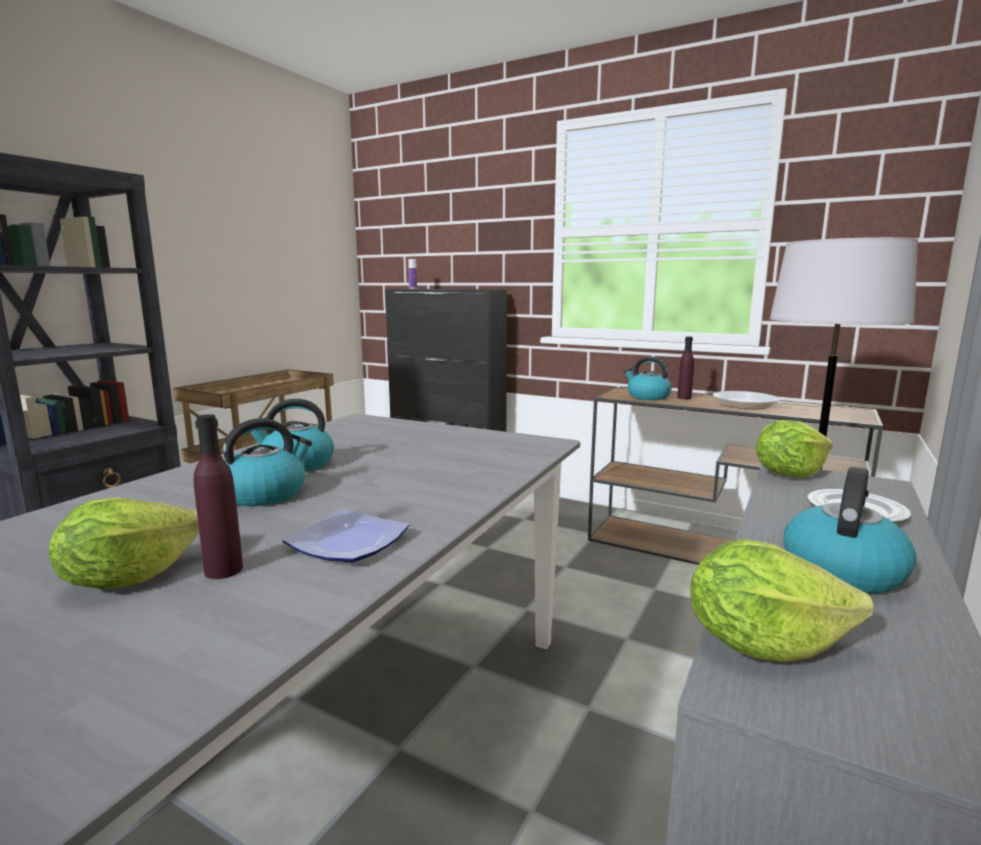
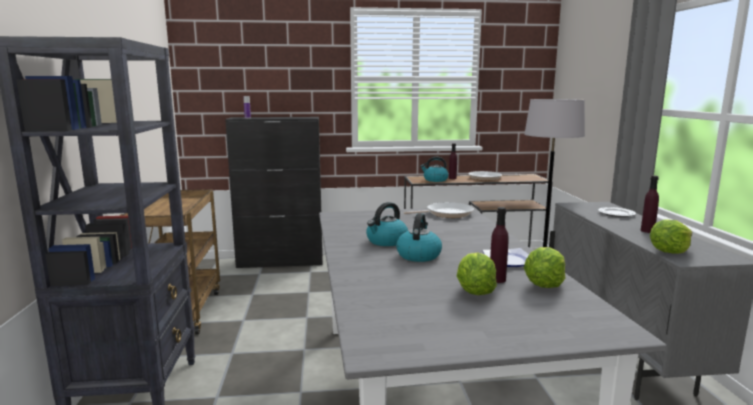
camera: 35 degrees left, 0 degrees up
(503, 444) = (446, 213): none -> frying pan
(789, 474) = (574, 205): lettuce -> lettuce (544, 284)
(842, 570) = (647, 231): kettle -> purple bottle

